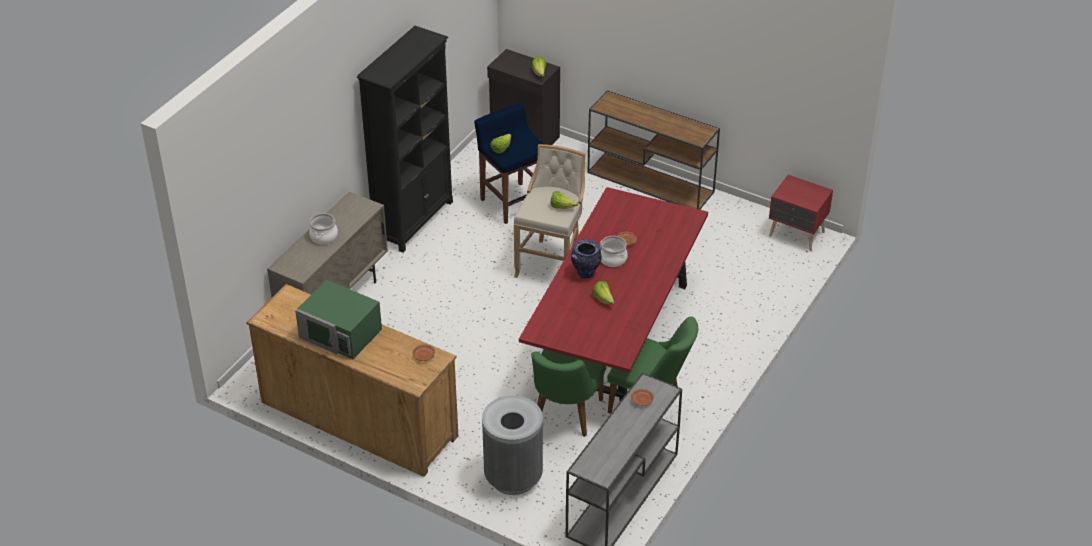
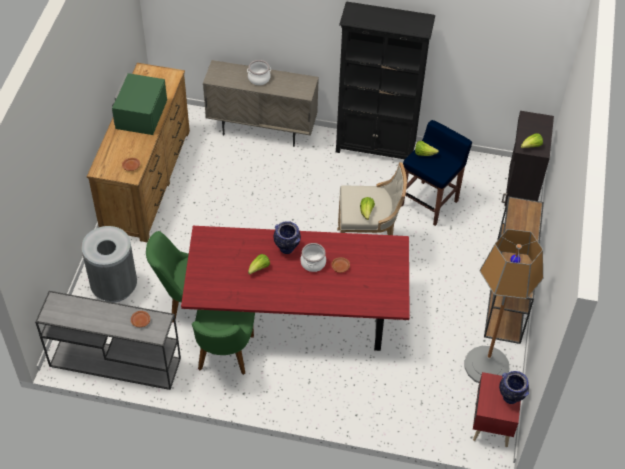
camera: 70 degrees right, 10 degrees up
(731, 220) = (486, 366): none -> floor lamp
(805, 187) = (510, 398): none -> vase

